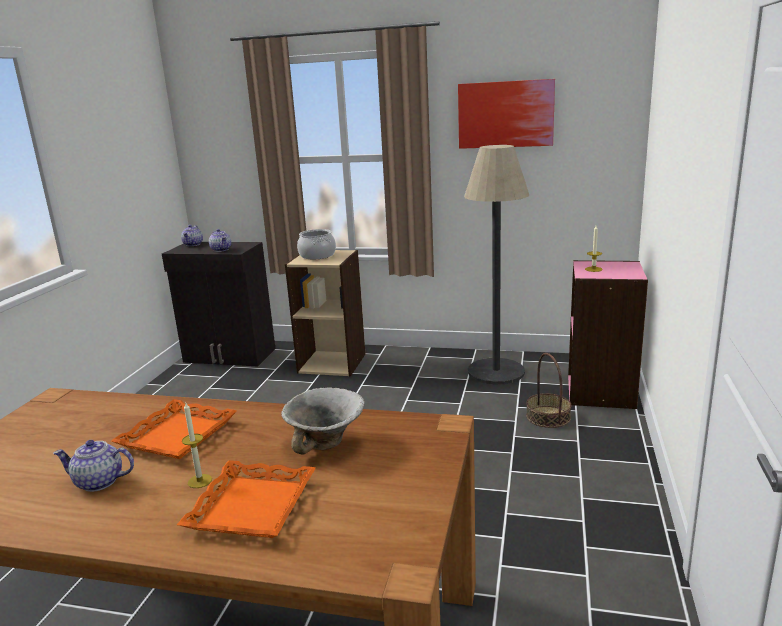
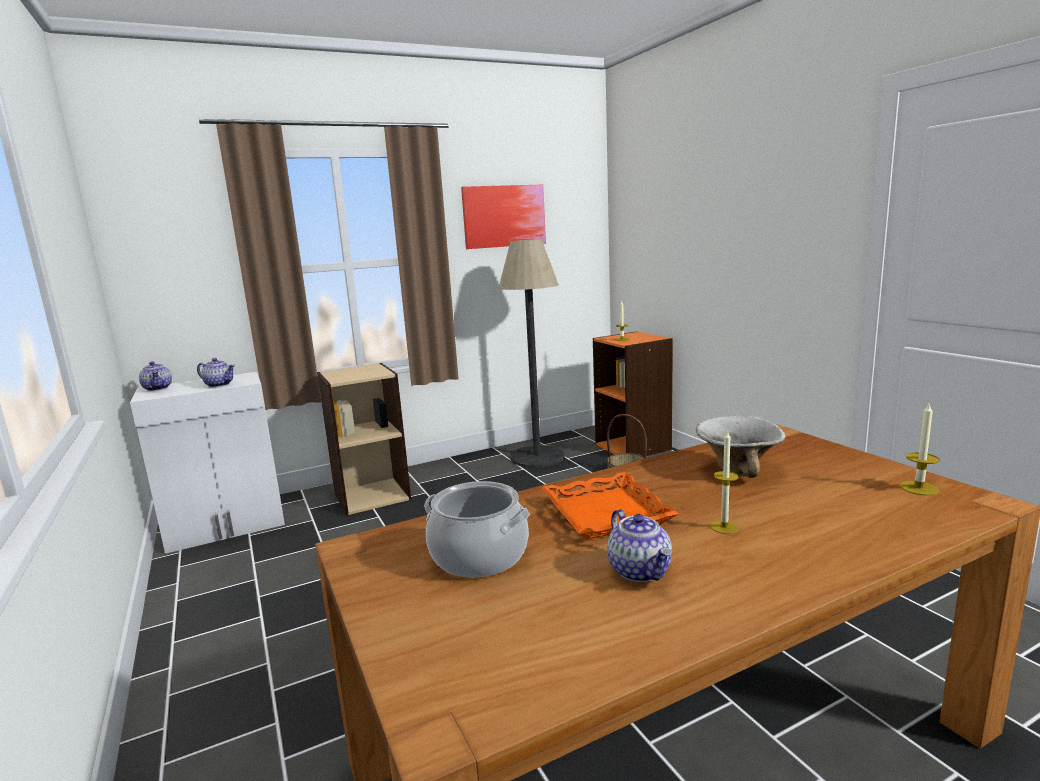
camera: 40 degrees left, 5 degrees down
(98, 482) = (640, 571): teapot -> teapot turned 75 degrees counterclockwise
(229, 356) = (227, 527): black cabinet -> white cabinet
(251, 506) = (809, 520): orange tray -> none
(317, 255) = (347, 372): cooking pot -> cooking pot (478, 556)
(392, 529) = (919, 488): none -> candle
(601, 392) = (633, 447): pink bookcase -> orange bookcase

